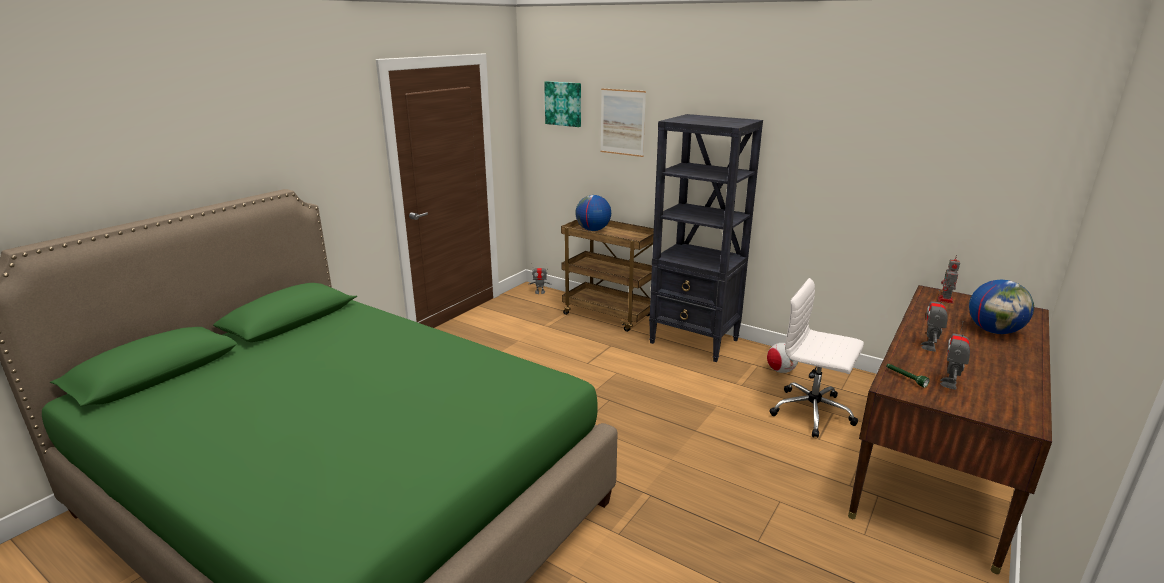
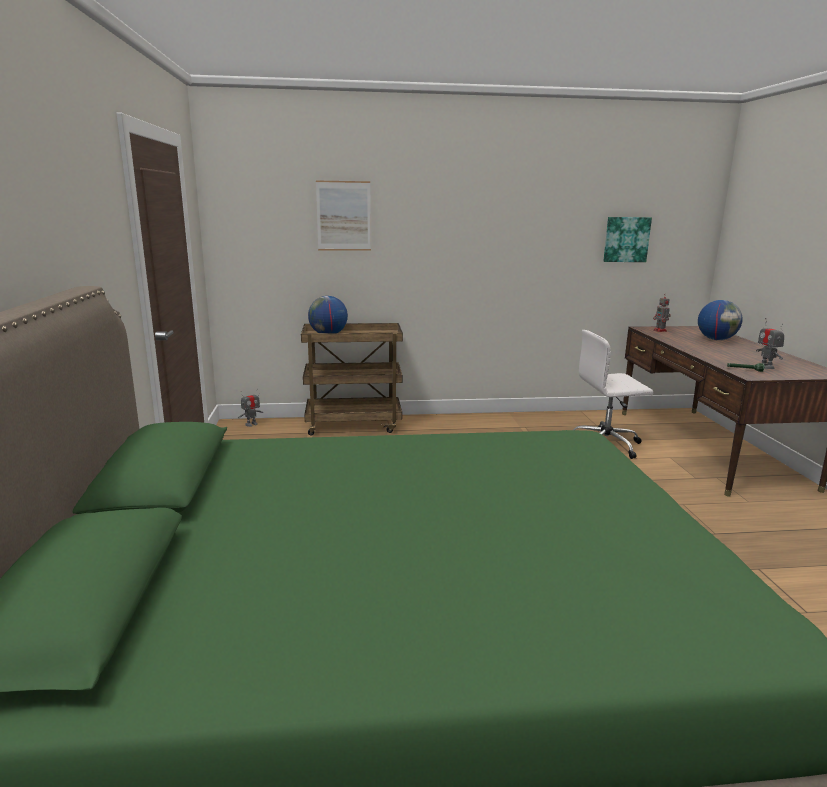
camera: 40 degrees left, 5 degrees down
(563, 103) = (265, 200): picture -> picture (626, 239)
(694, 342) = (456, 424): black bookcase -> none
(780, 370) = (544, 425): football -> none
(929, 347) = (713, 353): toy robot -> none

